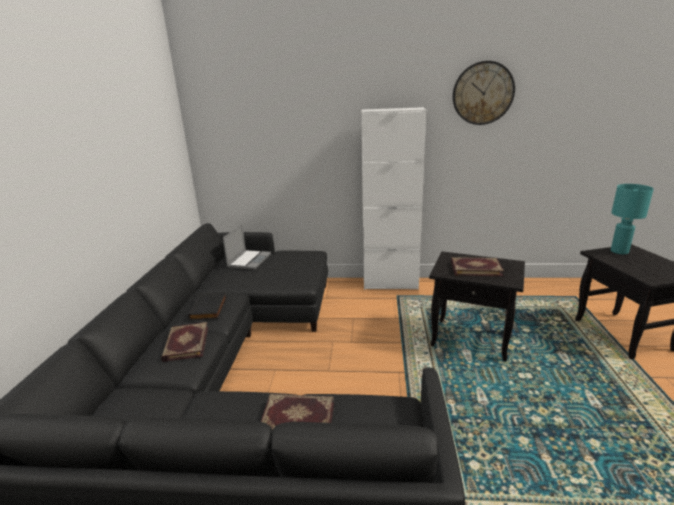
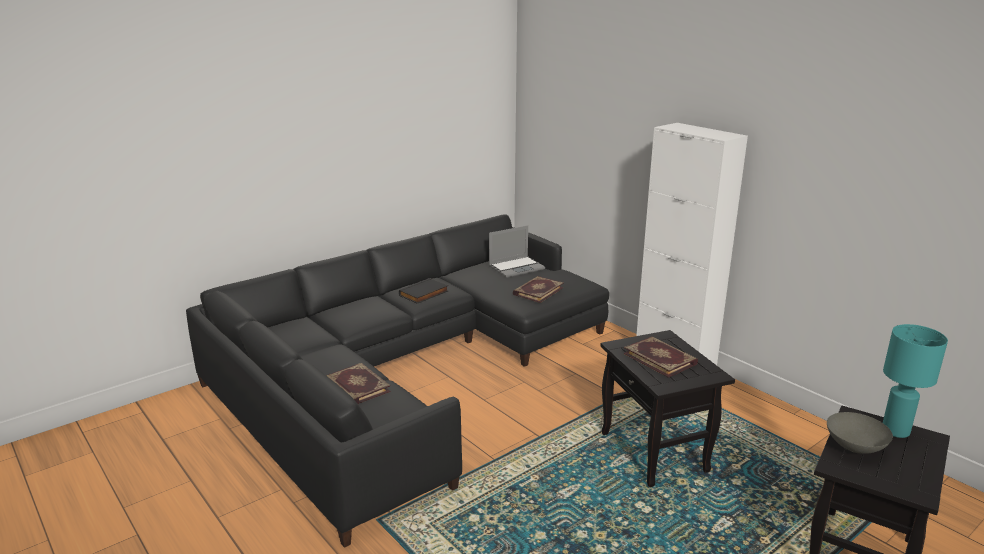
camera: 45 degrees right, 0 degrees up
(185, 343) = (373, 310): book -> book (537, 291)
(483, 93) = (832, 133): wall clock -> none
(632, 266) = (855, 448): none -> grey bowl

